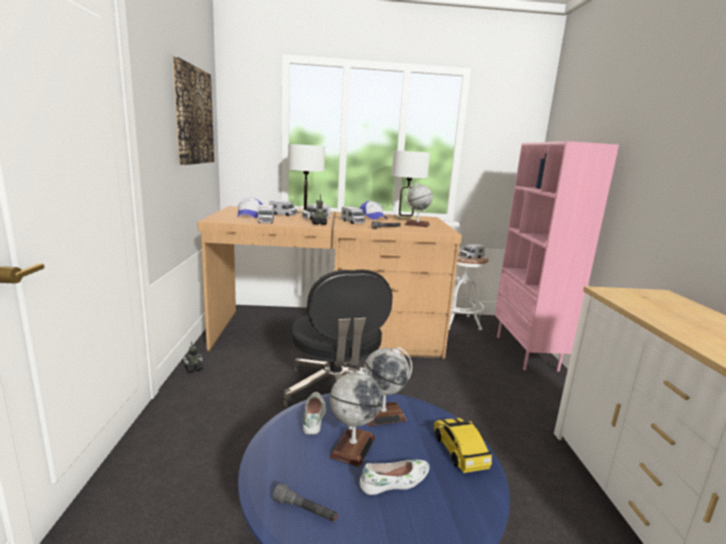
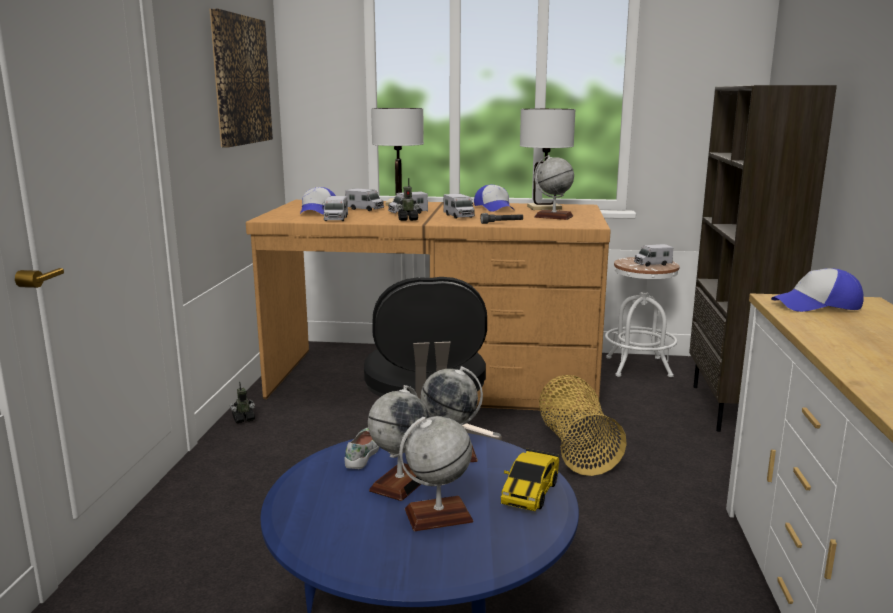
camera: 10 degrees right, 0 degrees up
(305, 511) = (327, 533): grey flashlight -> none
(395, 482) = (438, 515): white shoe -> globe
(438, 385) = (576, 447): none -> basket
(459, 451) = (530, 492): toy car -> toy car turned 150 degrees counterclockwise
(527, 353) = (733, 409): pink bookcase -> brown bookcase
(637, 297) = (817, 305): none -> cap

